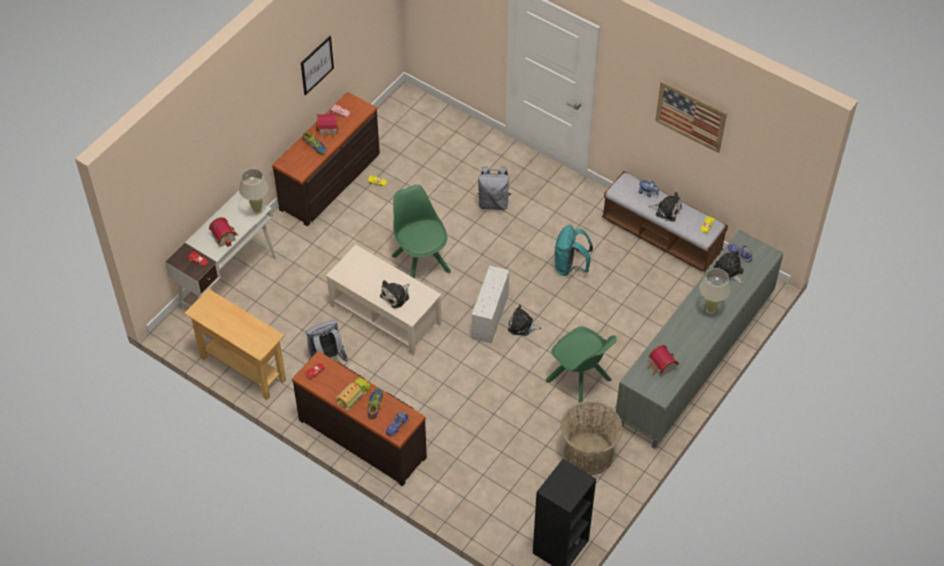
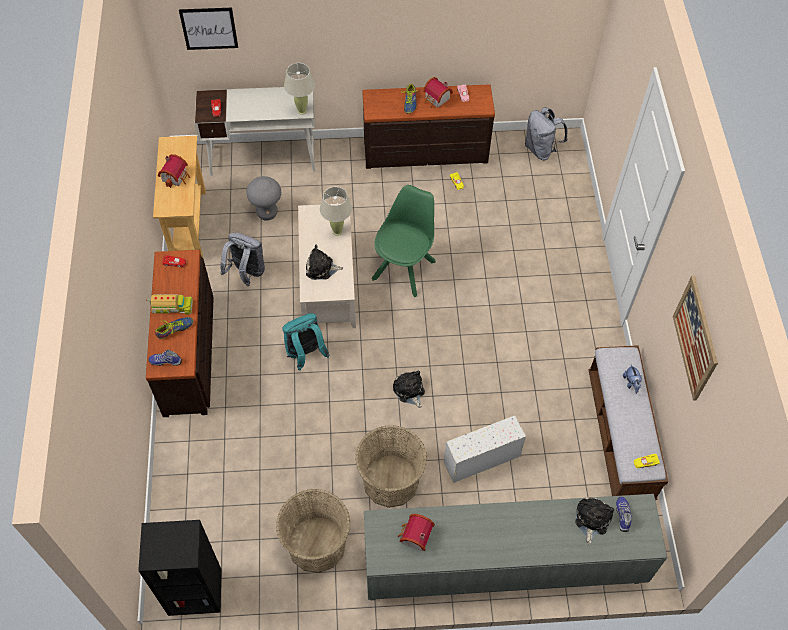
camera: 50 degrees right, 5 degrees up
(225, 236) = (256, 109): toy house -> toy house (176, 177)
(284, 312) = (267, 213): none -> grey stool
(316, 65) = (454, 28): picture -> picture (209, 28)
(490, 317) = (396, 359): white storage box -> white storage box (480, 459)
(493, 202) = (520, 277): grey backpack -> grey backpack (541, 149)
(570, 266) = (510, 383): turquoise backpack -> turquoise backpack (305, 354)
(580, 381) = (390, 481): green chair -> basket
(666, 210) = (628, 413): plush toy -> none
(710, 310) = (526, 535): beige table lamp -> beige table lamp (337, 231)

